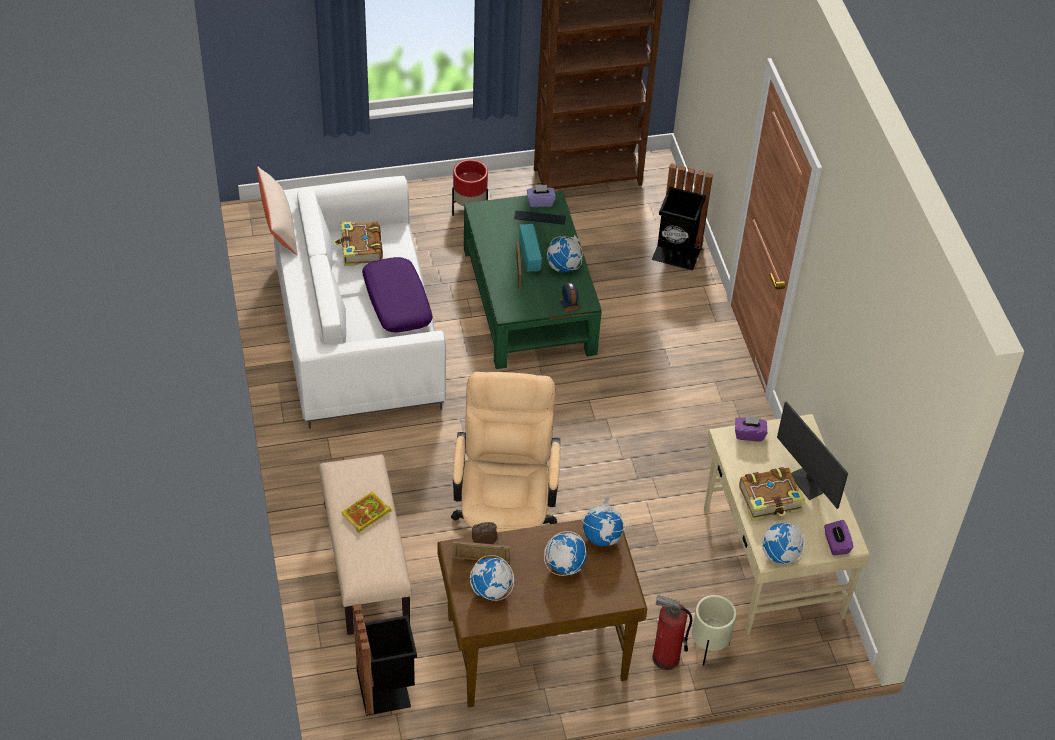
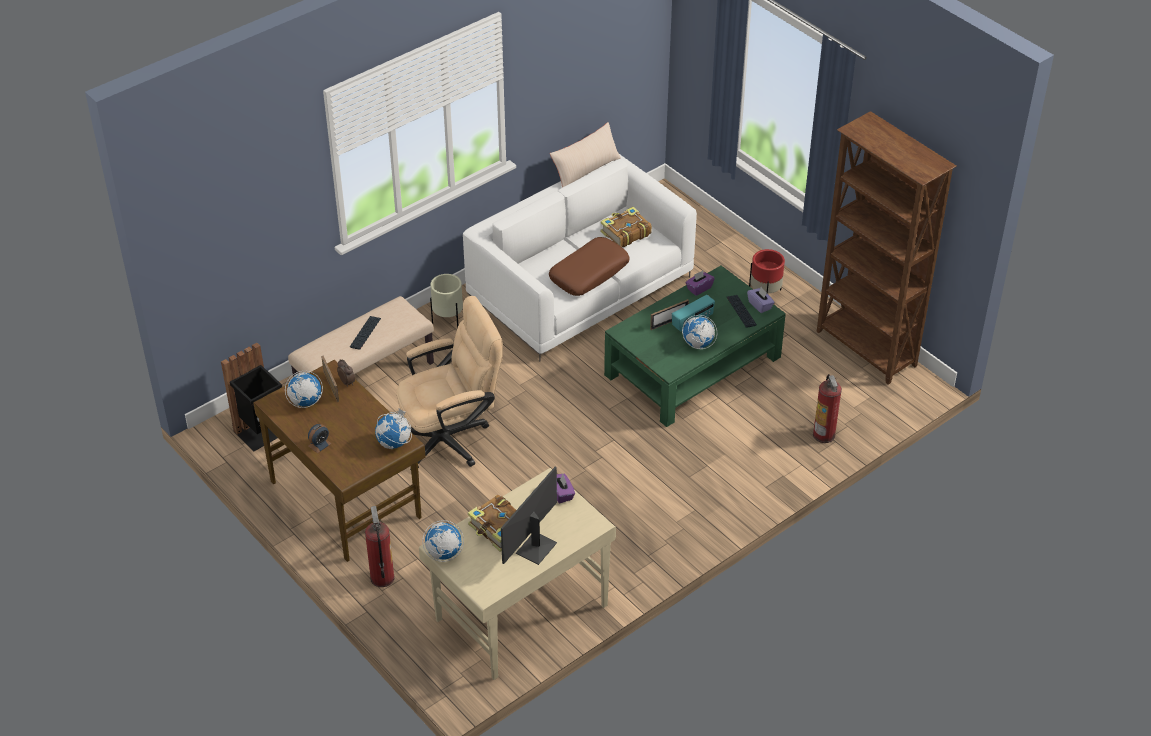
camera: 65 degrees right, 5 degrees down
(365, 514) = (365, 333): book -> keyboard
(396, 302) = (589, 273): purple pillow -> brown pillow
(564, 565) = (353, 432): globe -> none
(569, 303) = (659, 362): alarm clock -> alarm clock (319, 444)
(676, 254) = (824, 435): black trash can -> fire extinguisher
(708, 647) = (408, 600): beige planter -> beige planter (448, 321)
(836, 544) = (478, 585): purple tissue box -> purple tissue box (699, 288)

